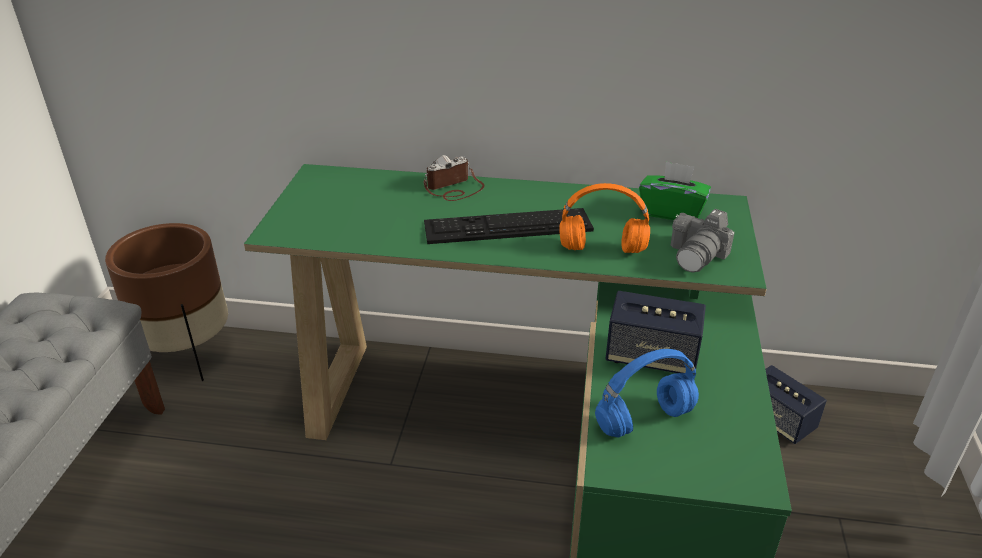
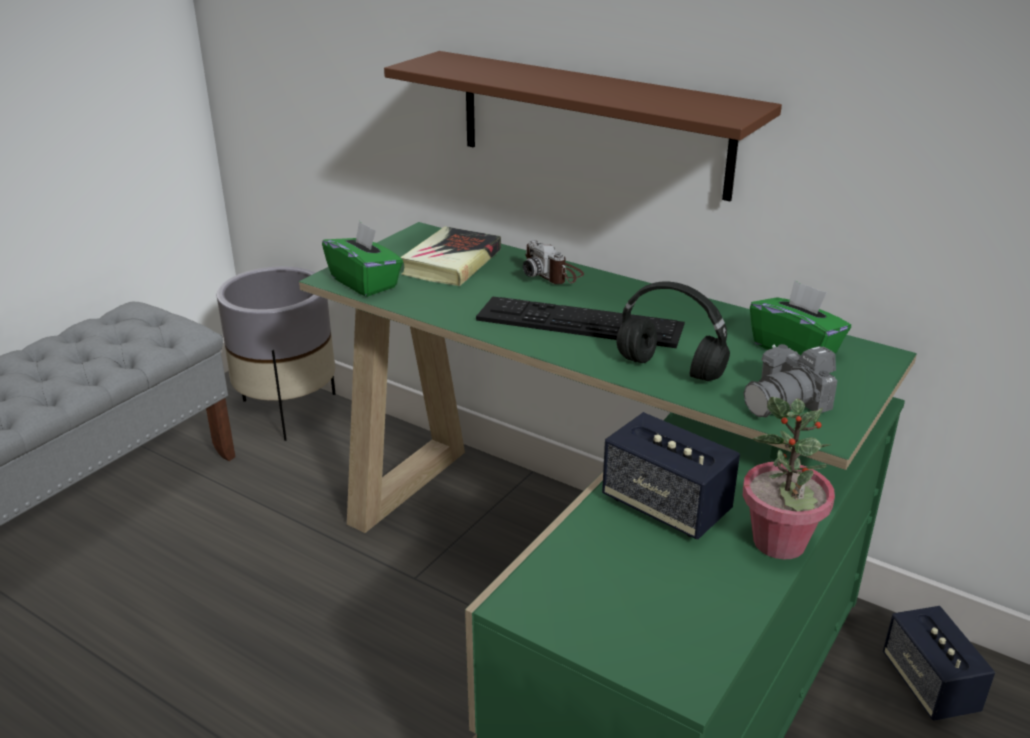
camera: 25 degrees right, 5 degrees down
(187, 353) = (288, 411): brown planter -> grey planter
(305, 231) = (365, 282): none -> green tissue box
(364, 196) = (452, 263): none -> book
(454, 188) = (553, 274): camera -> camera turned 120 degrees counterclockwise
(467, 59) = (592, 123): none -> brown shelf
(604, 249) = (672, 369): orange headphones -> black headphones
(645, 419) = (601, 568): blue headphones -> none
(741, 360) = (779, 543): none -> potted plant

